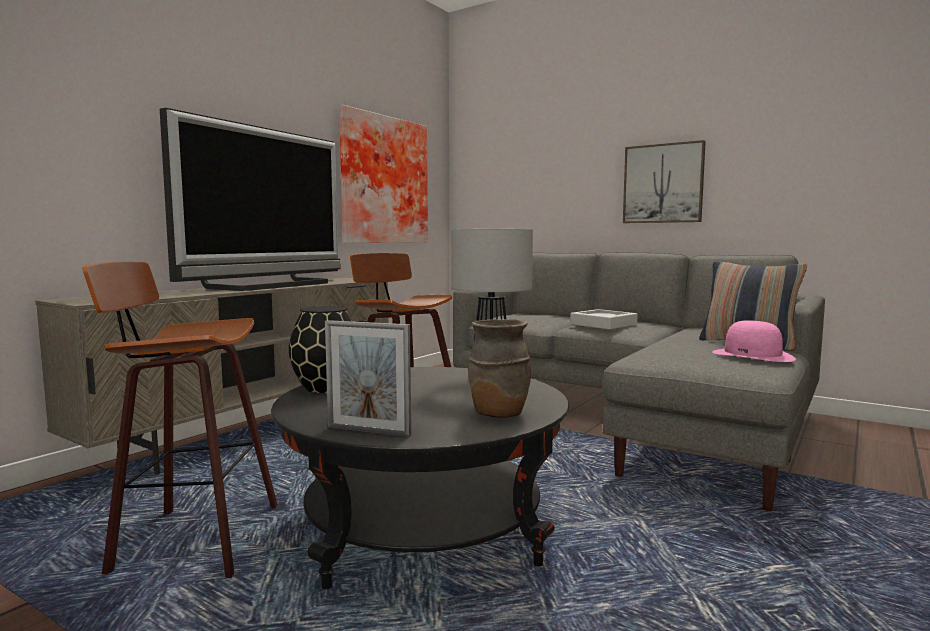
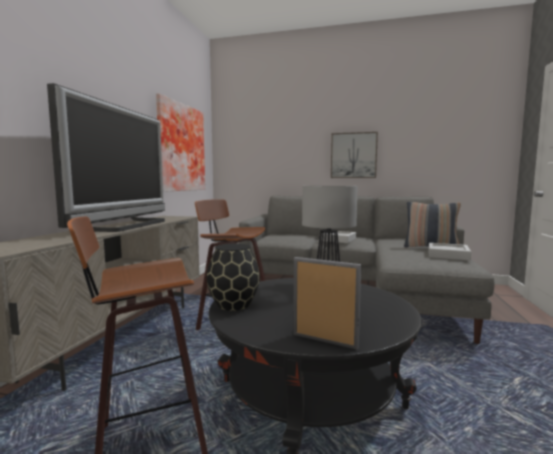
camera: 20 degrees left, 0 degrees up
(368, 431) = (324, 341): picture frame -> picture frame turned 150 degrees counterclockwise
(498, 414) = (380, 313): brown vase -> none
(753, 355) = (448, 255): pink hat -> grey tray

